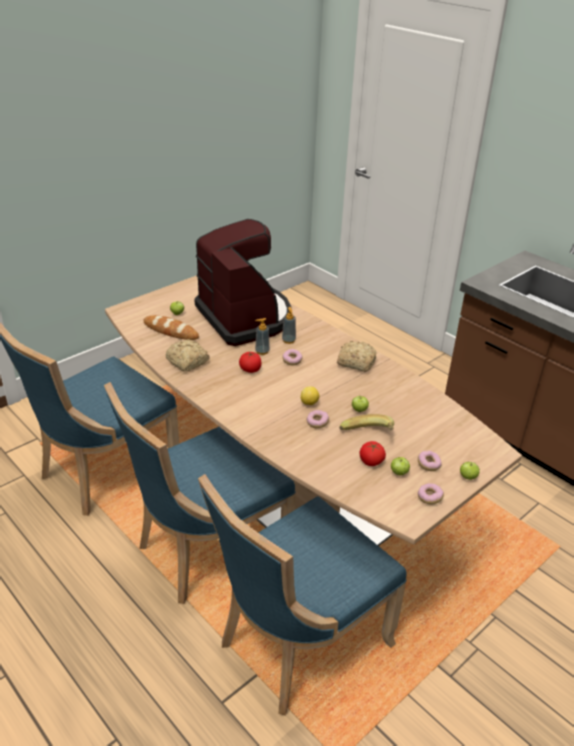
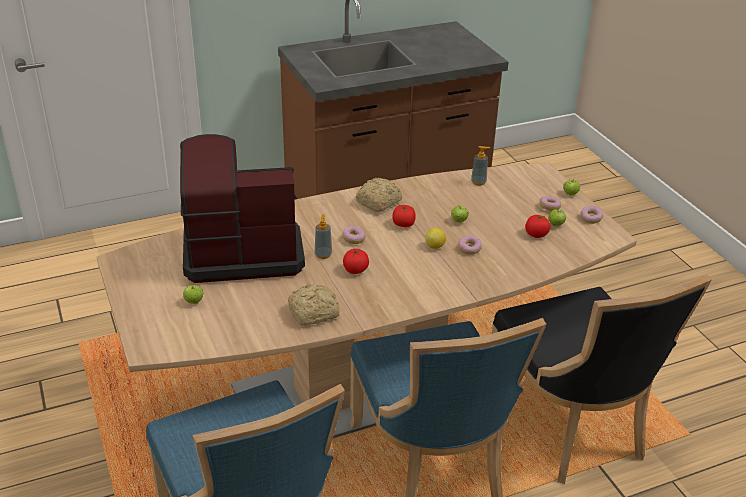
camera: 70 degrees left, 0 degrees up
(171, 331) = (234, 314): bread -> none
(288, 340) = (311, 232): soap dispenser -> soap dispenser (478, 182)
(298, 643) = (570, 427): blue chair -> black chair
(331, 381) = (403, 224): none -> tomato
(368, 437) = (501, 227): banana -> none

